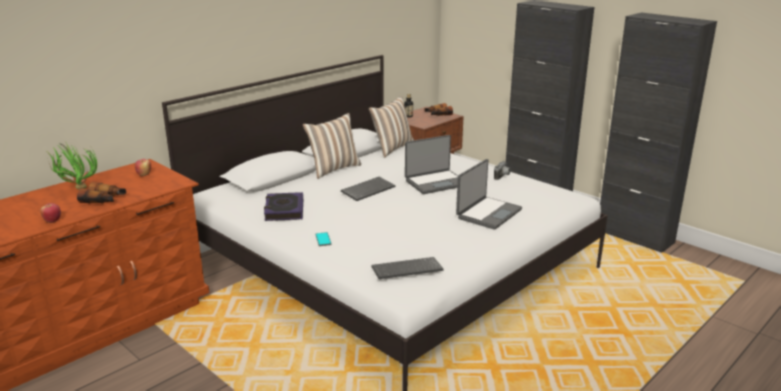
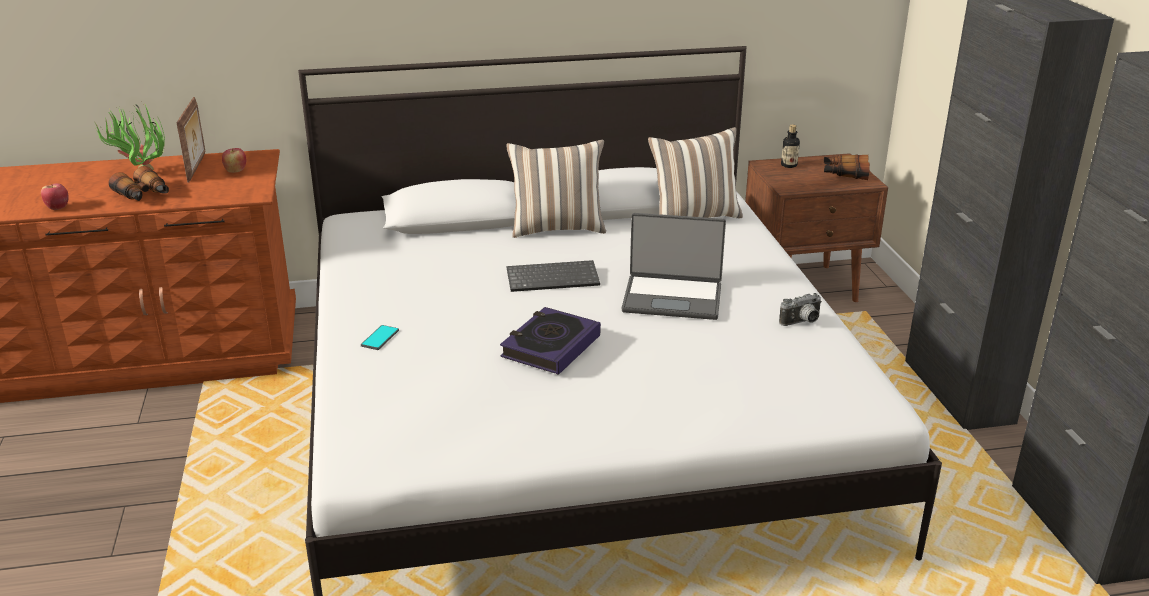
camera: 35 degrees right, 5 degrees up
(113, 179) = (197, 167): none -> picture frame
(284, 210) = (399, 275): book -> book (550, 346)
(406, 270) = (405, 431): keyboard -> none
(488, 213) = (673, 382): laptop -> none

